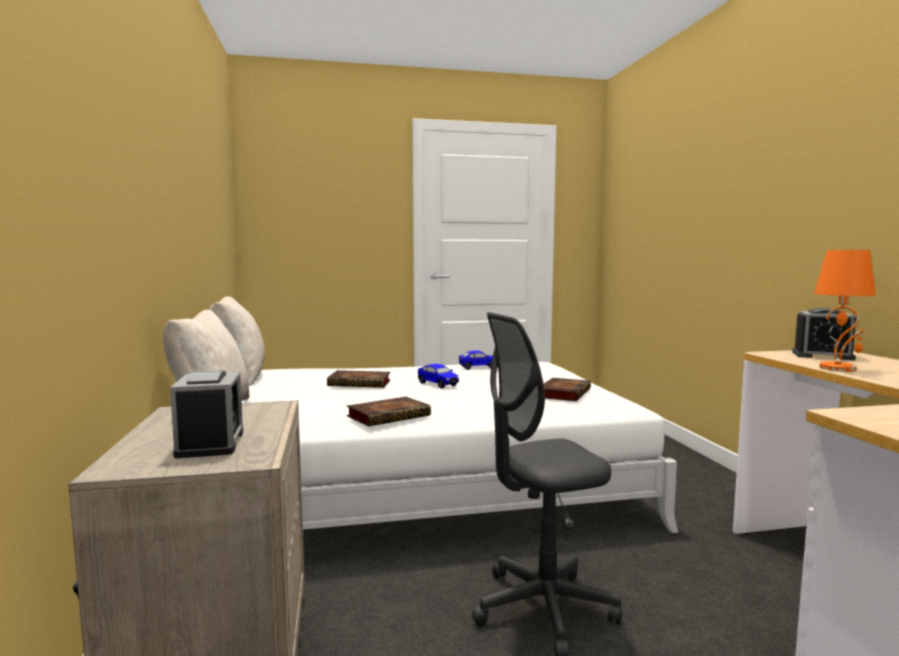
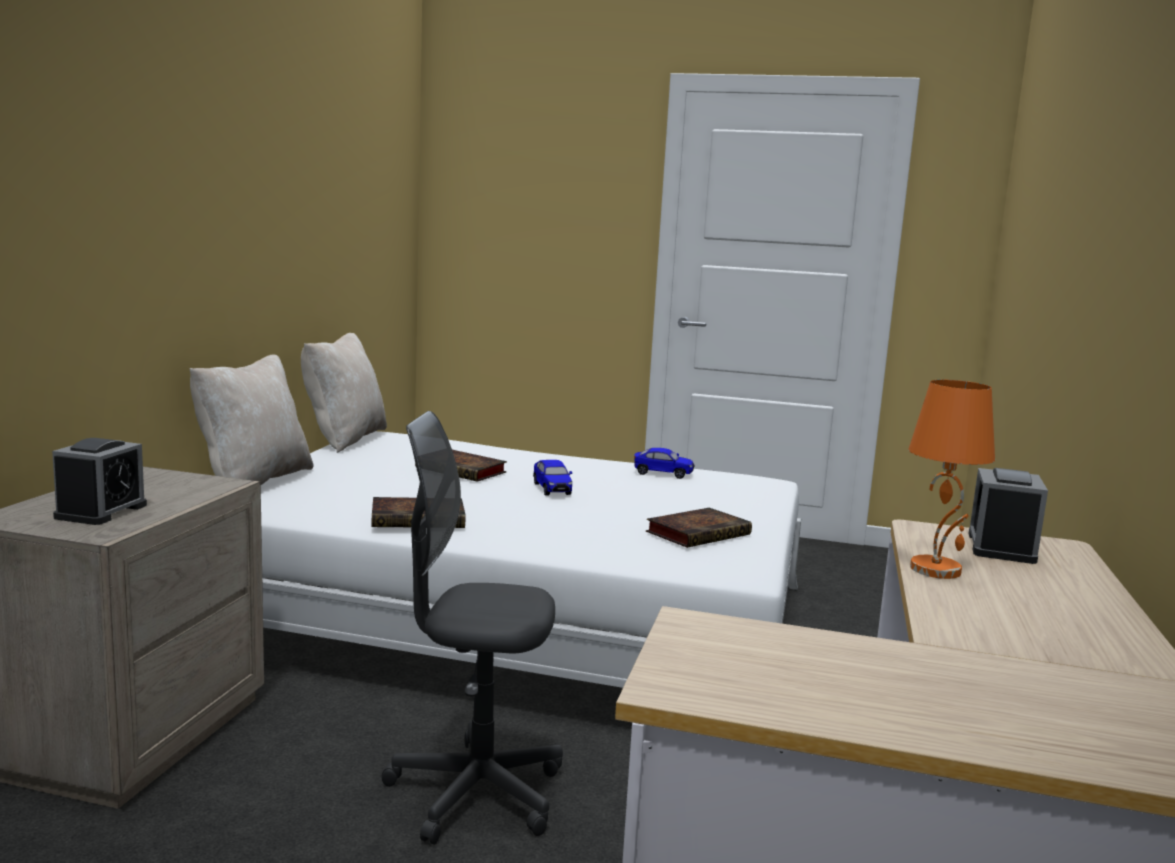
camera: 25 degrees right, 5 degrees up
(822, 355) = (1001, 547): alarm clock -> alarm clock turned 60 degrees clockwise

